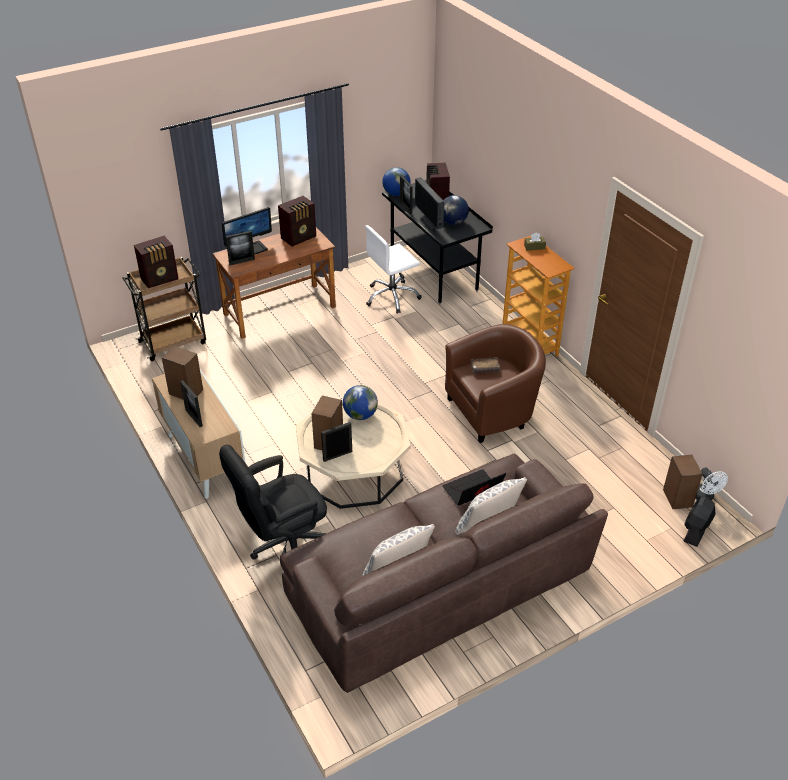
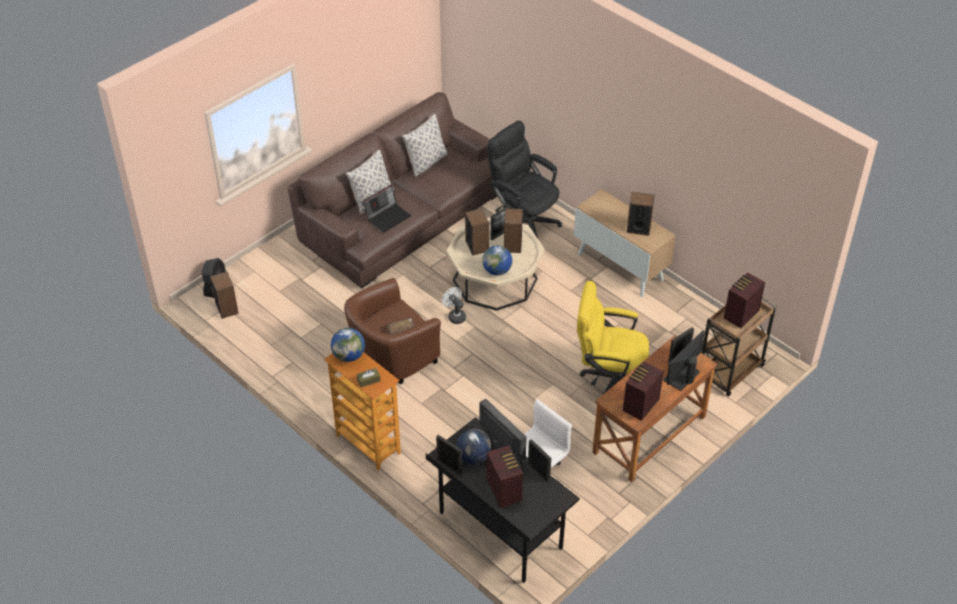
camera: 165 degrees right, 5 degrees up
(194, 418) = (617, 209): picture frame -> picture frame (449, 466)
(283, 544) = (523, 219): black office chair -> black office chair turned 90 degrees counterclockwise
(287, 356) = (609, 379): none -> yellow office chair
(371, 448) = (477, 246): none -> speaker
(396, 194) = (560, 497): globe -> globe (349, 356)
(705, 497) = (204, 313): white fan -> white fan (455, 316)

